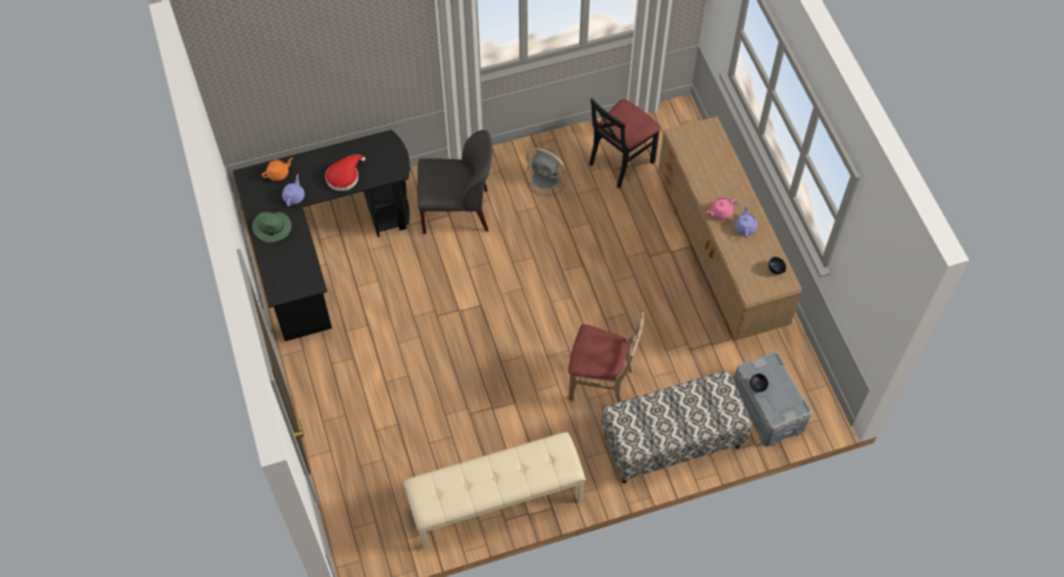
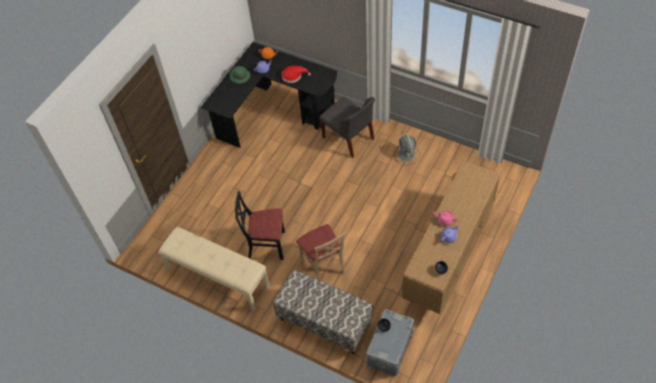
camera: 50 degrees right, 5 degrees down
(620, 161) = (453, 174): black chair -> black chair (267, 245)

